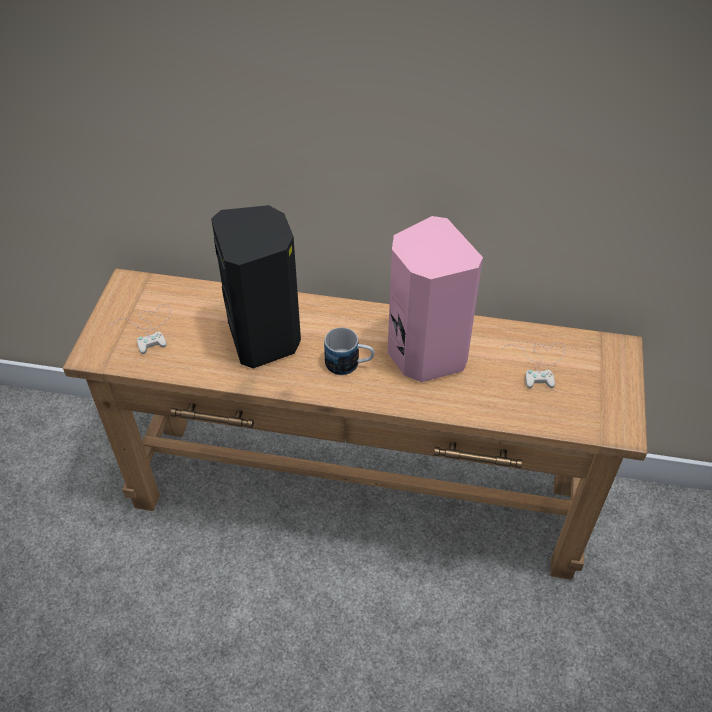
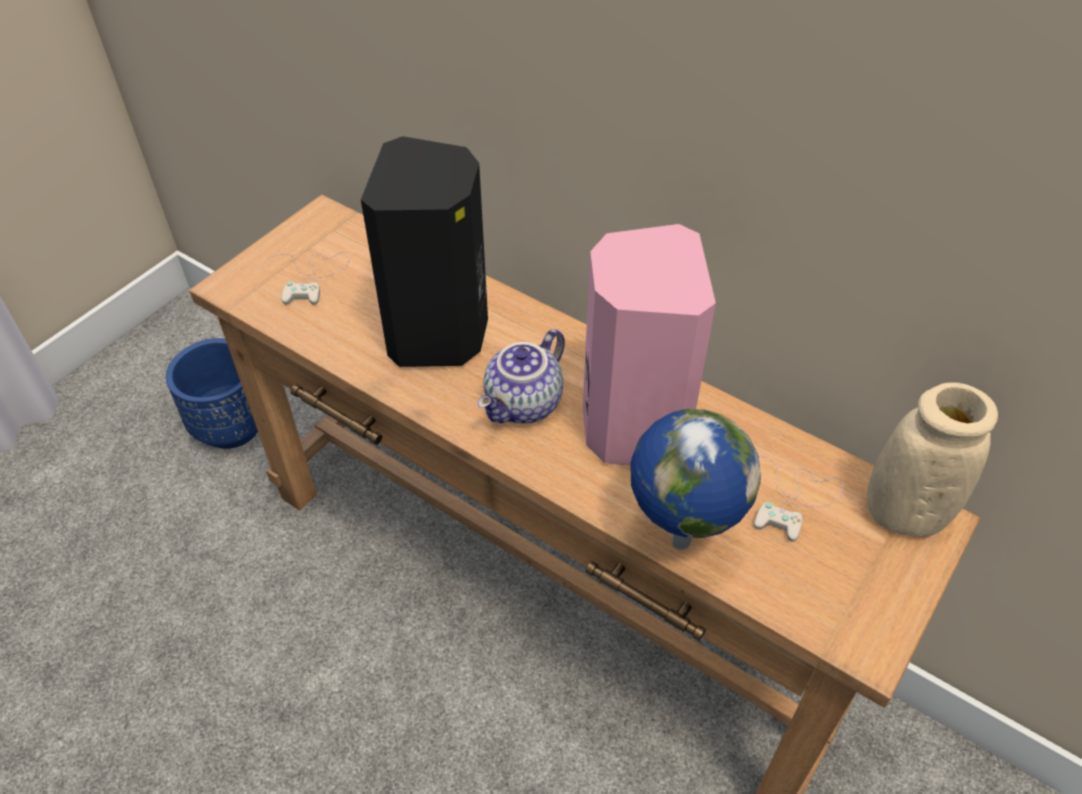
camera: 25 degrees right, 0 degrees up
(63, 471) = (232, 427): none -> blue planter
(349, 364) = (524, 405): mug -> teapot
(489, 411) = (678, 540): none -> globe
(602, 349) = (905, 513): none -> beige vase

